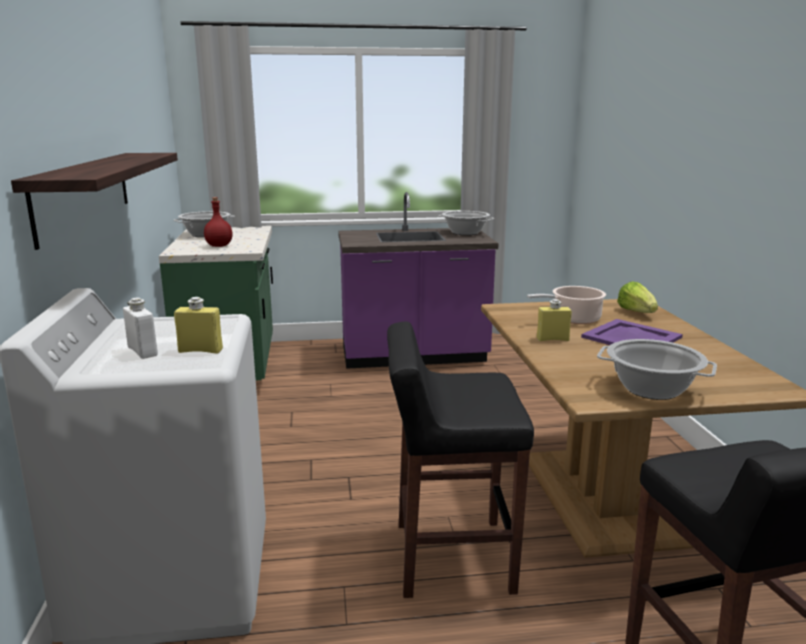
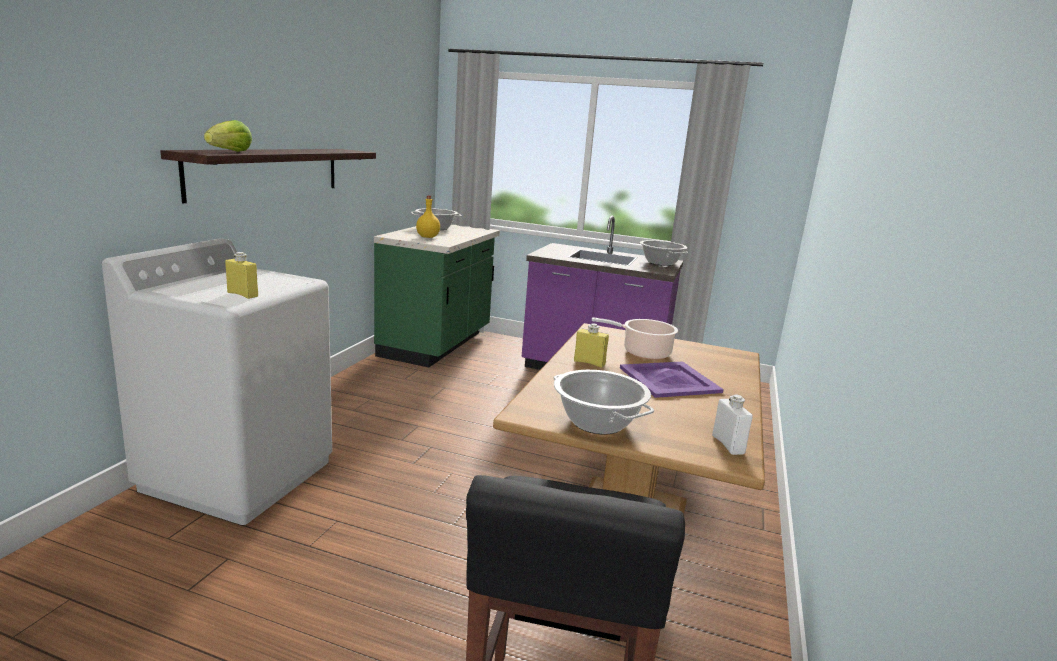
camera: 25 degrees right, 0 degrees up
(142, 351) = (210, 287): white bottle -> white bottle (728, 444)
(218, 246) = (427, 237): red bottle -> yellow bottle
(450, 557) = (436, 531): black stool -> none
(636, 312) = (720, 362): lettuce -> lettuce (230, 152)

